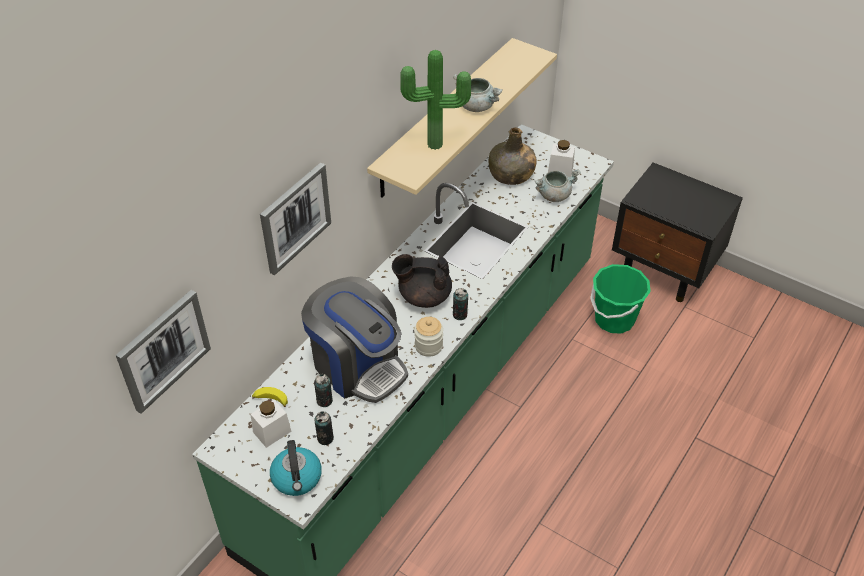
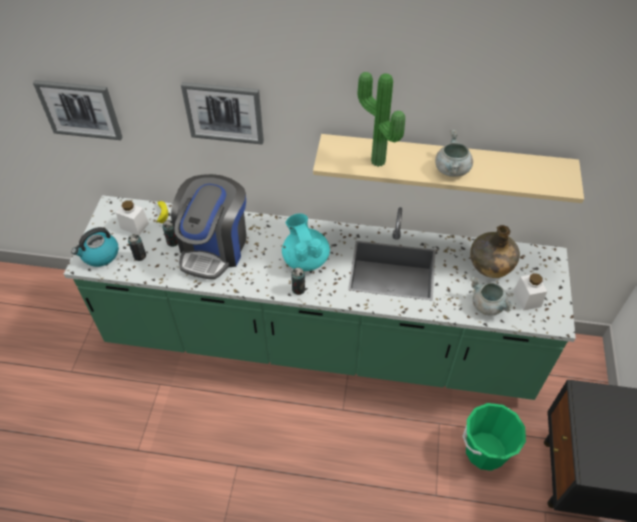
camera: 65 degrees right, 5 degrees up
(423, 296) = (305, 259): black teapot -> turquoise teapot
(428, 346) = (254, 282): jar -> none

